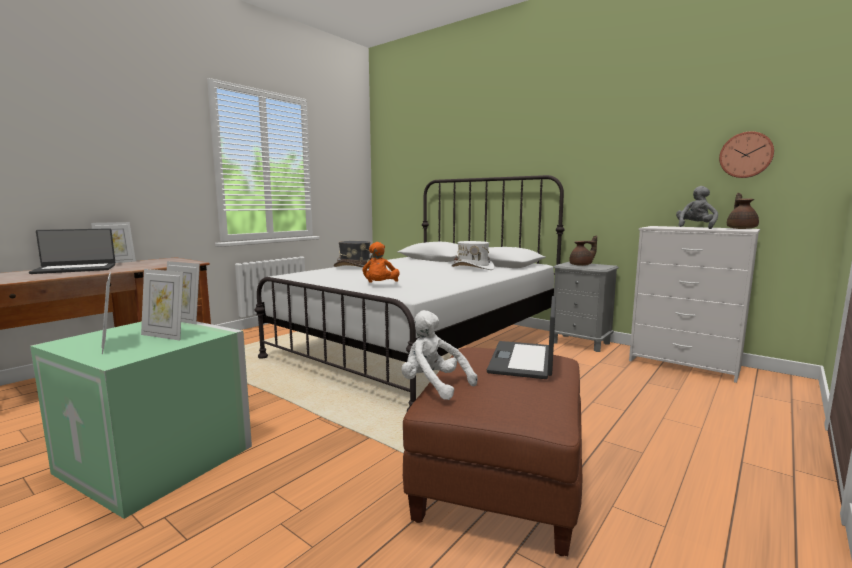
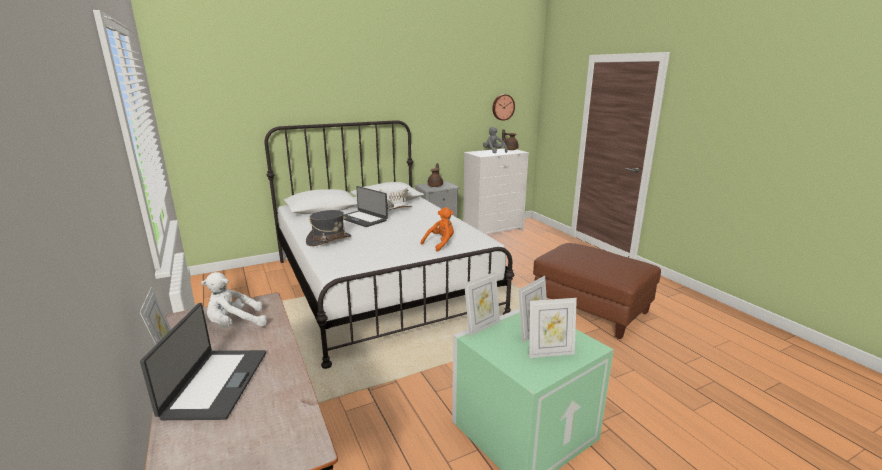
camera: 65 degrees left, 10 degrees up
(380, 286) = (440, 244): orange plush toy -> orange plush toy turned 75 degrees counterclockwise
(433, 386) = (607, 276): white plush toy -> white plush toy (235, 325)
(524, 360) = (581, 250): laptop -> laptop (363, 219)

